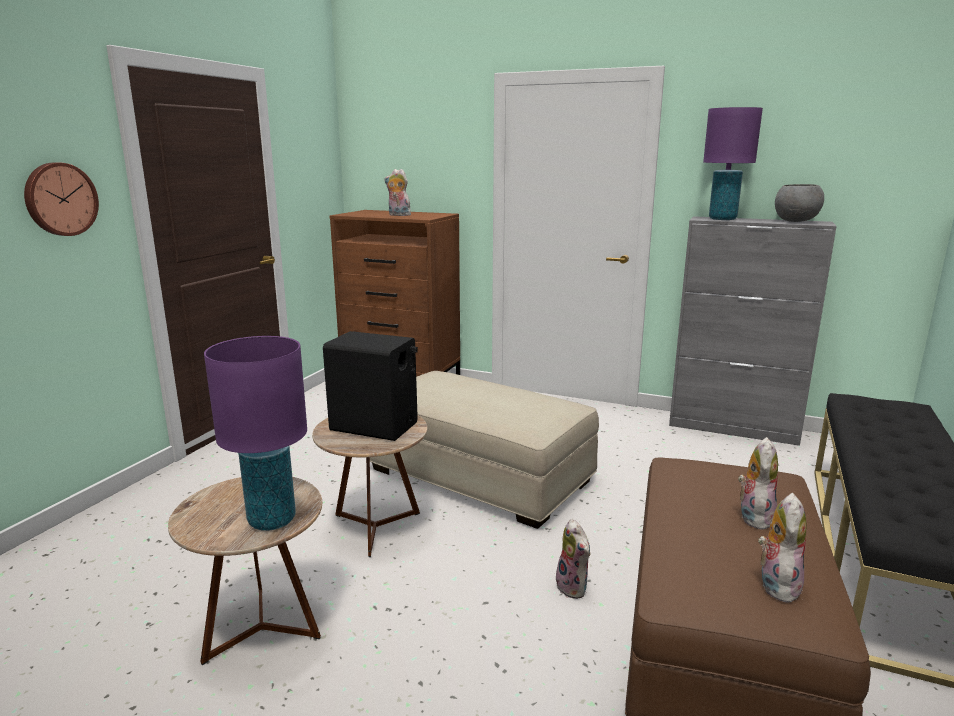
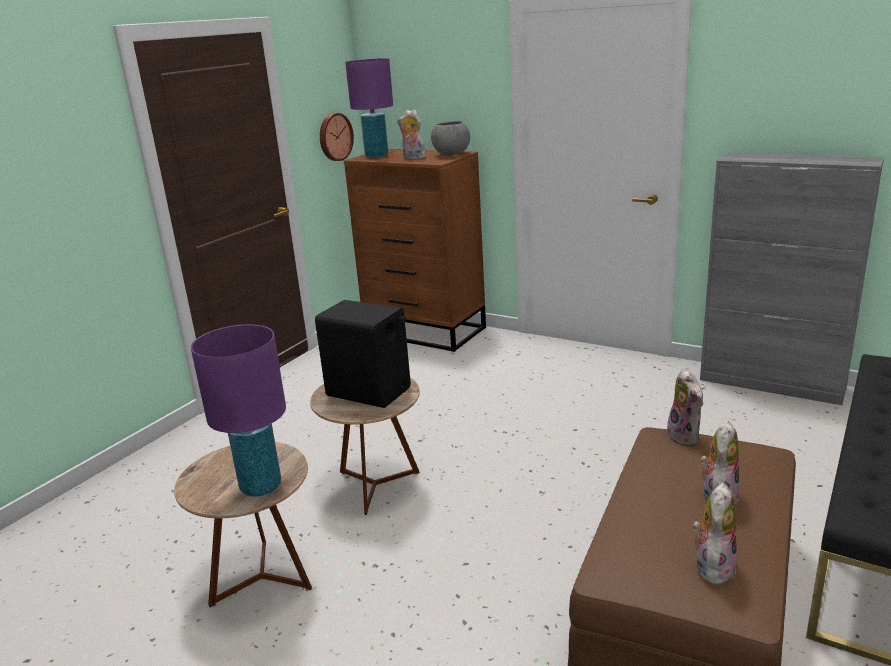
camera: 10 degrees right, 5 degrees up
(60, 199) = (79, 180): wall clock -> wall clock (334, 137)
(479, 474) = (485, 433): beige ottoman -> none
(574, 587) = (554, 553): plush toy -> plush toy (686, 437)
(722, 219) = (756, 157): purple table lamp -> purple table lamp (376, 156)
(796, 221) = (839, 159): grey bowl -> grey bowl (451, 155)

